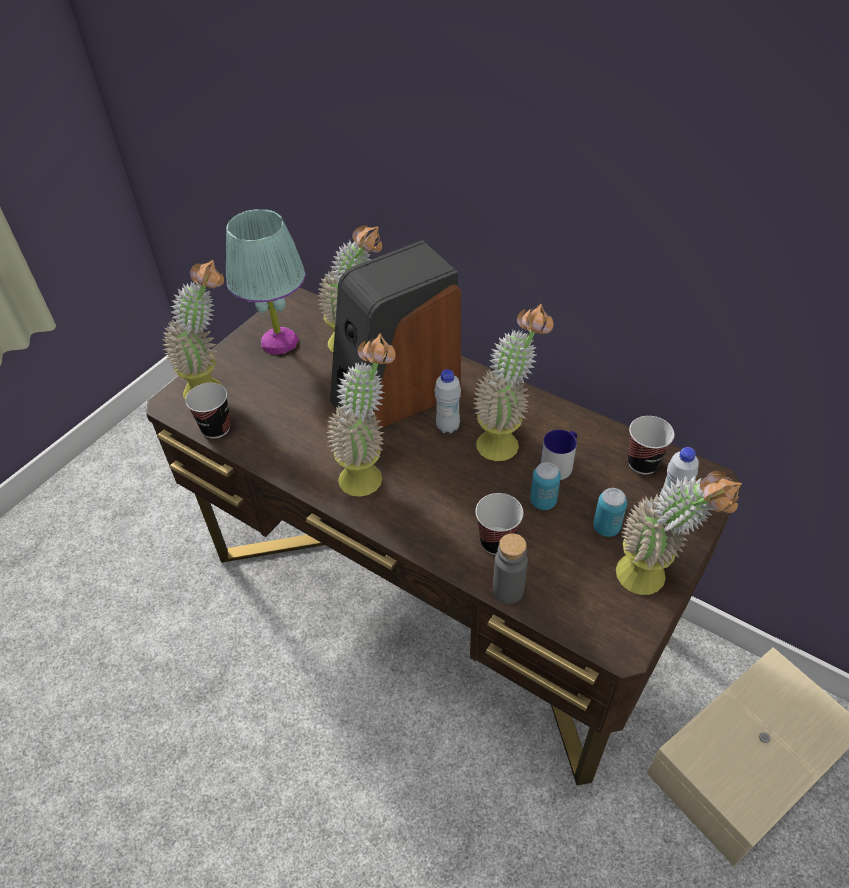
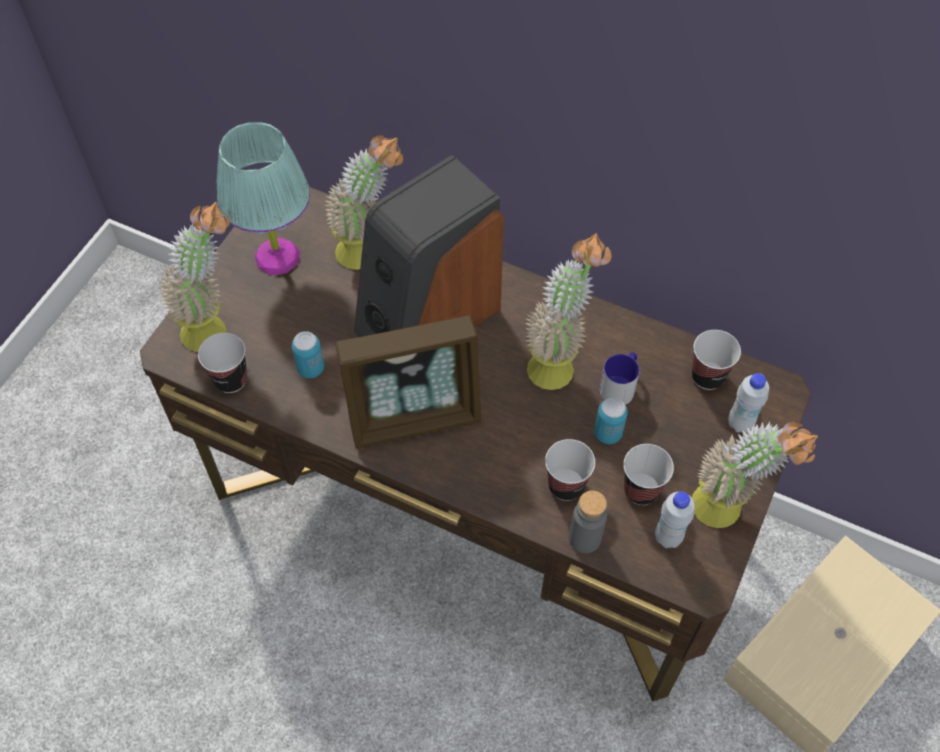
camera: 10 degrees left, 10 degrees up
(368, 472) = (415, 417): potted plant -> picture frame
(448, 427) = (492, 352): white bottle -> white bottle (668, 537)
(568, 553) = (641, 490): none -> cup
(606, 527) = (676, 457): can -> can (310, 368)

